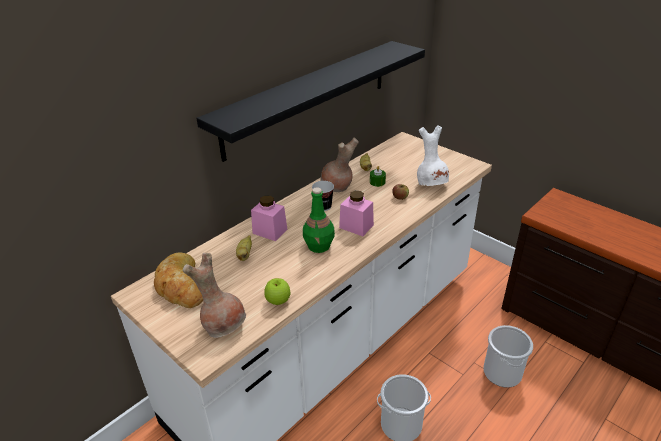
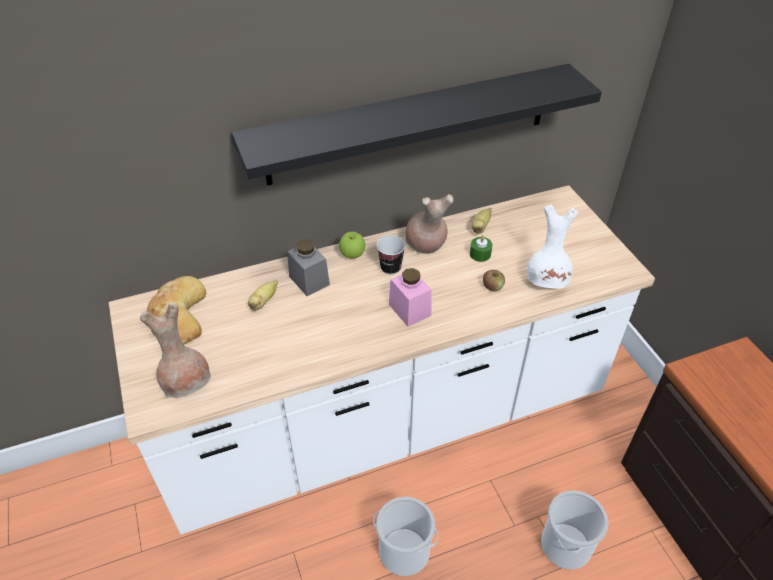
camera: 25 degrees right, 10 degrees up
(270, 231) = (309, 280): pink jar -> grey jar
(278, 301) = (258, 376): apple -> apple (352, 255)
(319, 246) = (349, 321): green bottle -> none

